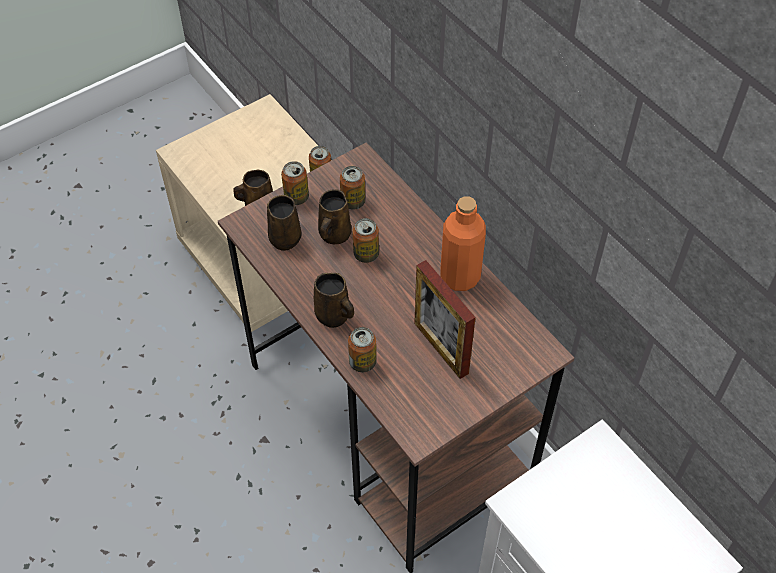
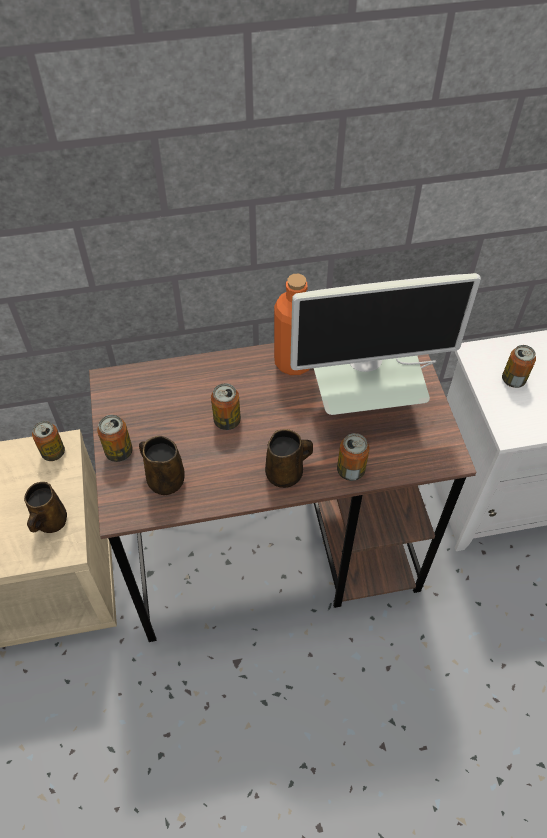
camera: 65 degrees left, 0 degrees up
(334, 235) = (187, 438): brown mug -> none
(353, 202) = (156, 407): can -> can (513, 380)
(441, 348) = (364, 405): picture frame -> monitor

